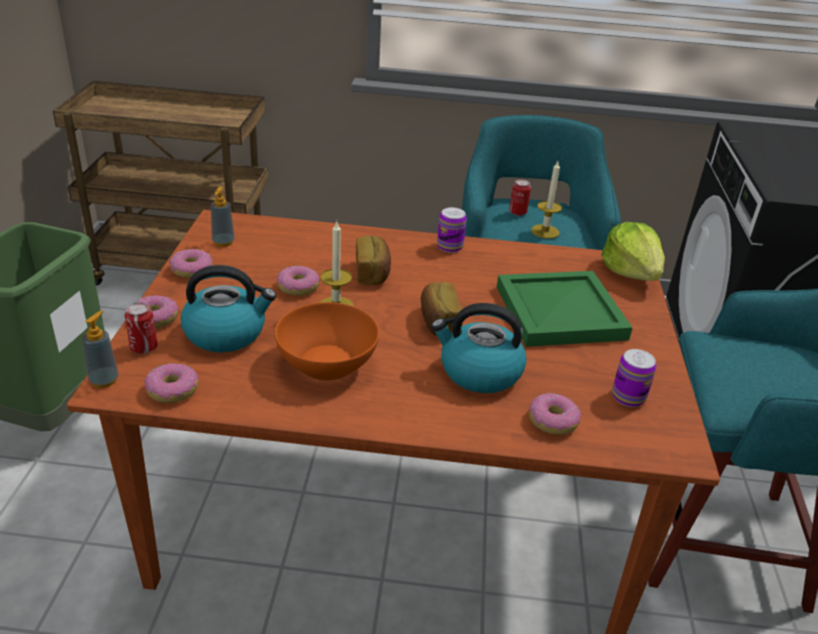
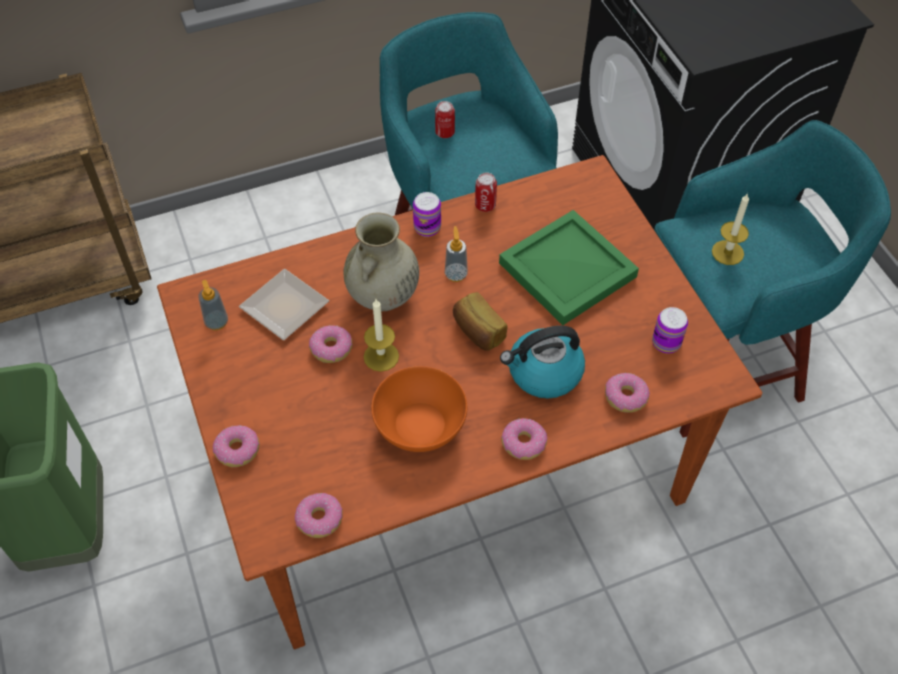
camera: 25 degrees left, 20 degrees up
(104, 380) = (254, 539): soap dispenser -> soap dispenser (456, 274)
(144, 348) = (256, 487): can -> can (485, 205)
(191, 270) = (218, 375): donut -> donut (523, 443)
(226, 333) = (312, 435): kettle -> none
(287, 250) = (284, 304): none -> plate
(373, 272) = (383, 296): bread -> beige vase
(545, 231) = (485, 150): candle -> candle (727, 252)
(631, 272) = (598, 188): lettuce -> none

